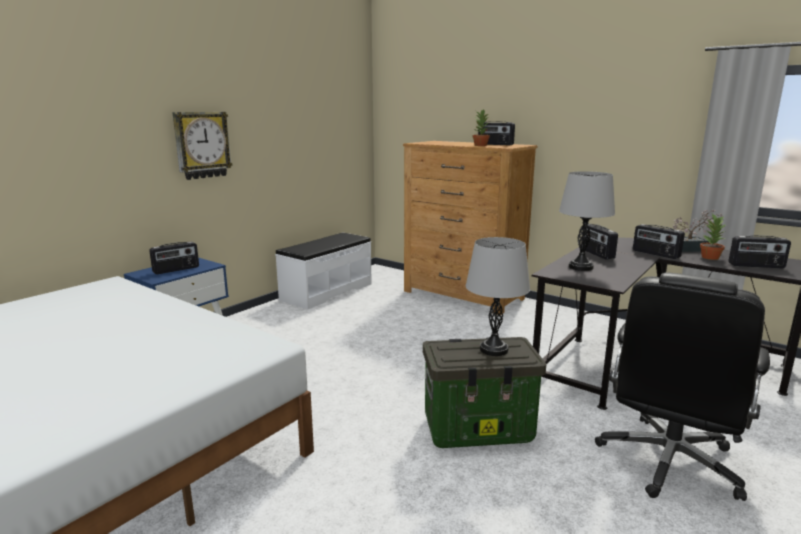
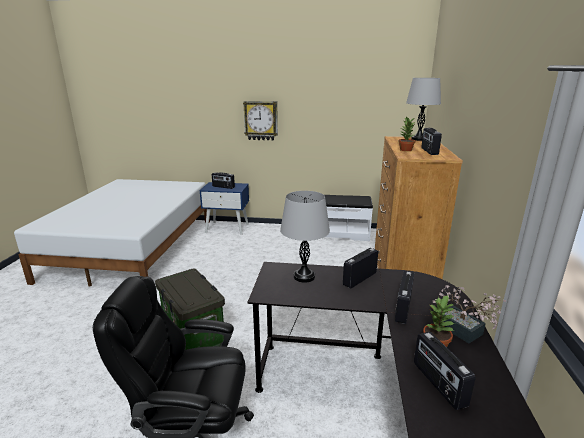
camera: 60 degrees right, 5 degrees up
(493, 349) = (191, 291): grey table lamp -> grey table lamp (418, 139)

